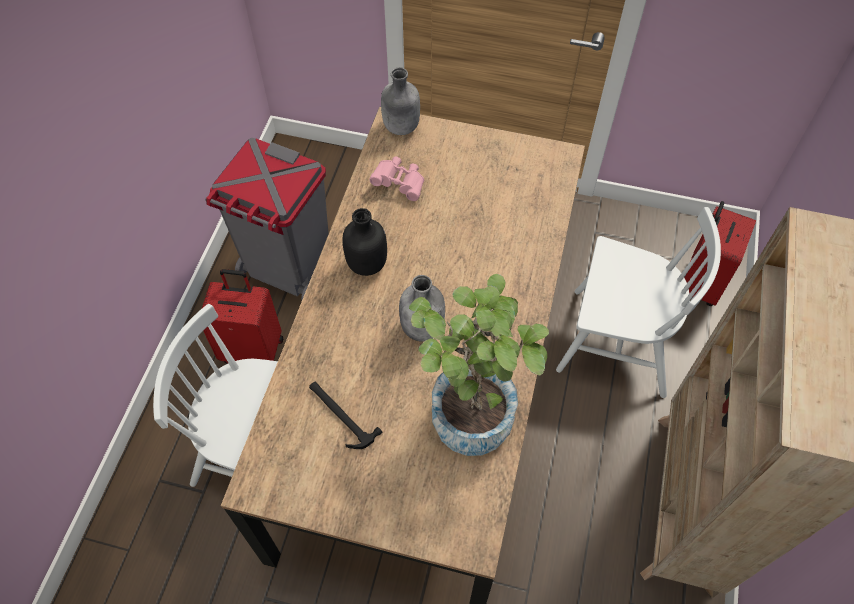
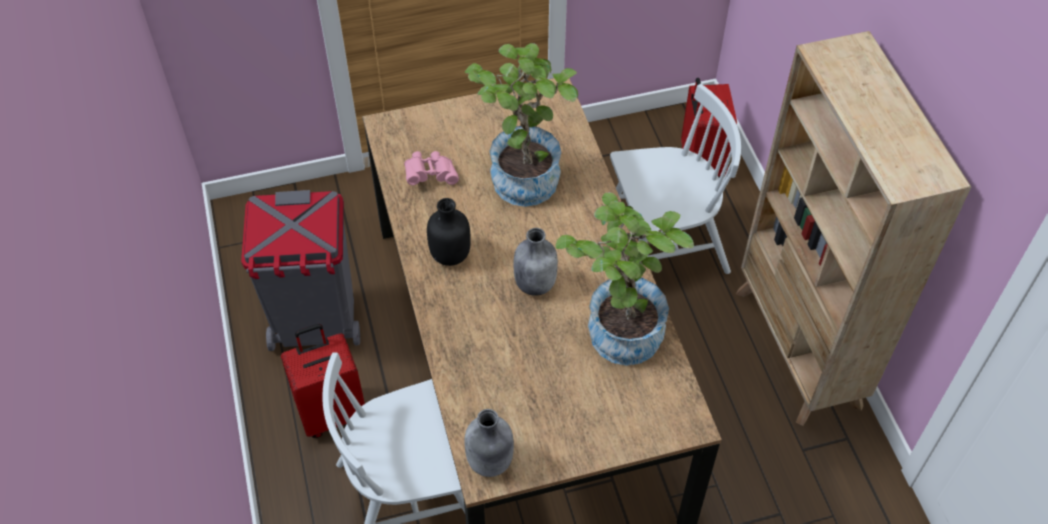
camera: 30 degrees left, 5 degrees down
(340, 415) = (516, 385): hammer -> none
(401, 127) = (396, 126): grey bottle -> grey bottle (490, 462)
(482, 218) = (523, 173): none -> potted plant

